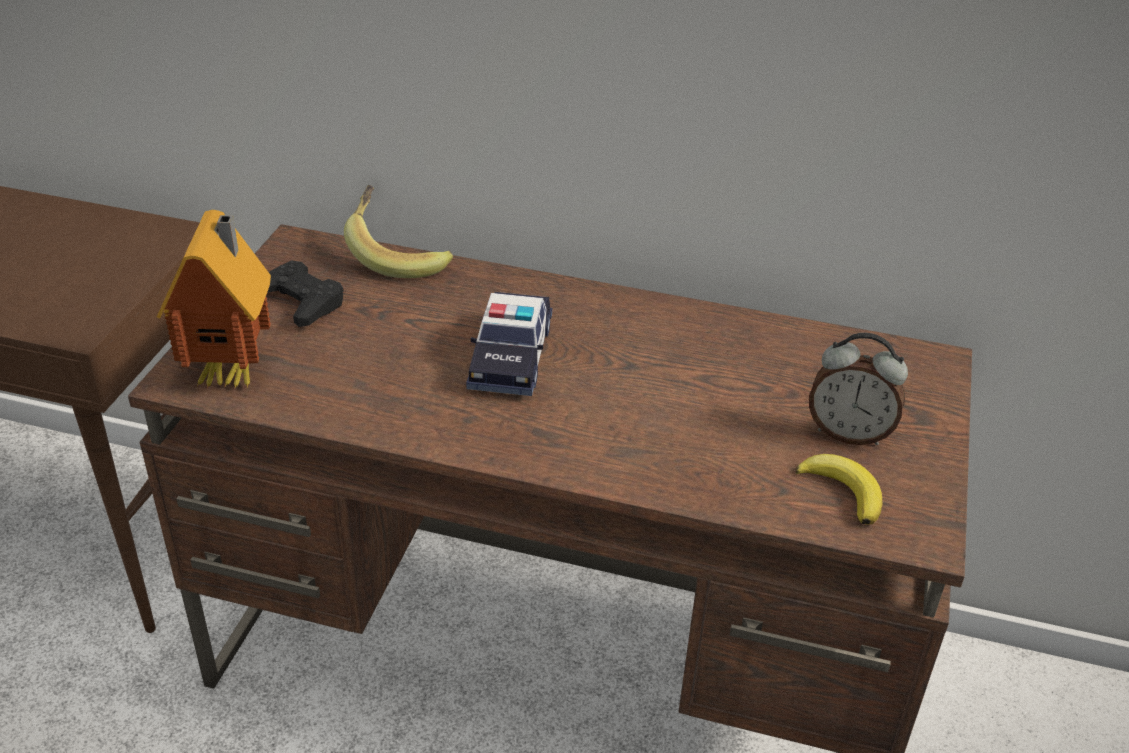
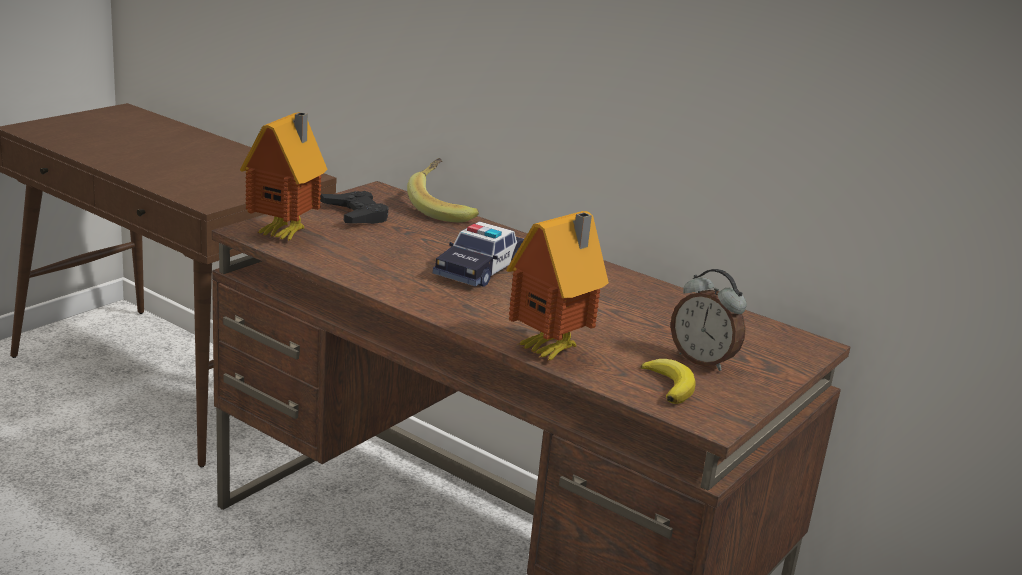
camera: 20 degrees right, 15 degrees down
(685, 481) = (552, 352): none -> toy house

